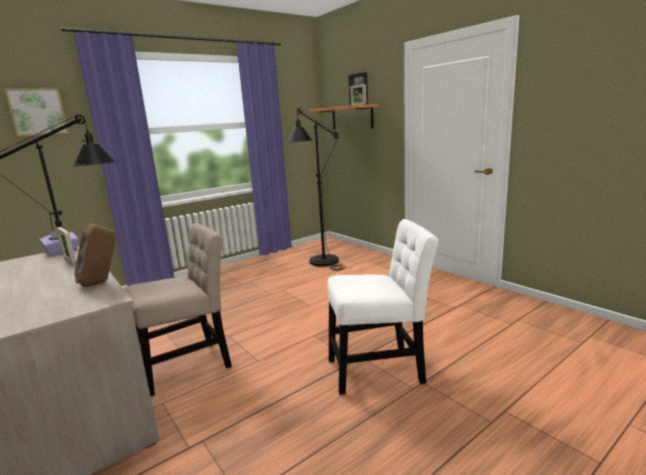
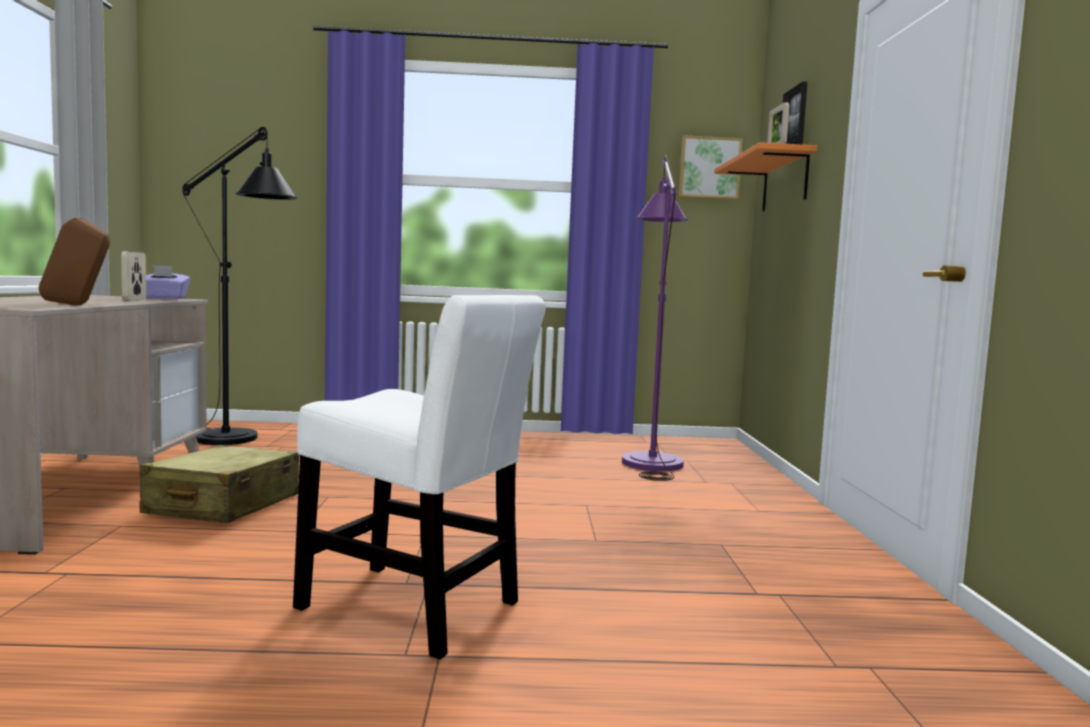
camera: 35 degrees right, 10 degrees down
(37, 112) = (270, 138): picture -> picture (709, 168)
(189, 365) = (223, 505): beige chair -> beige suitcase
(319, 259) = (651, 459): black floor lamp -> purple floor lamp

